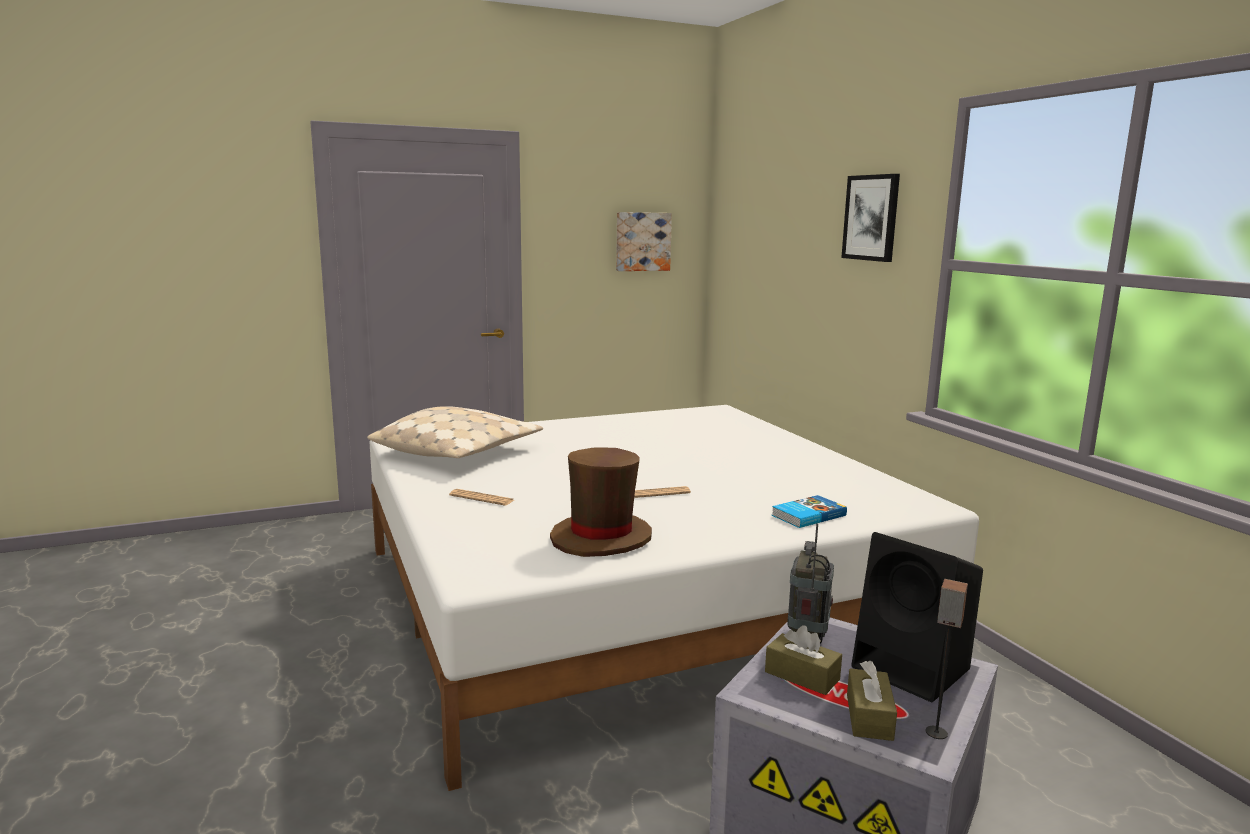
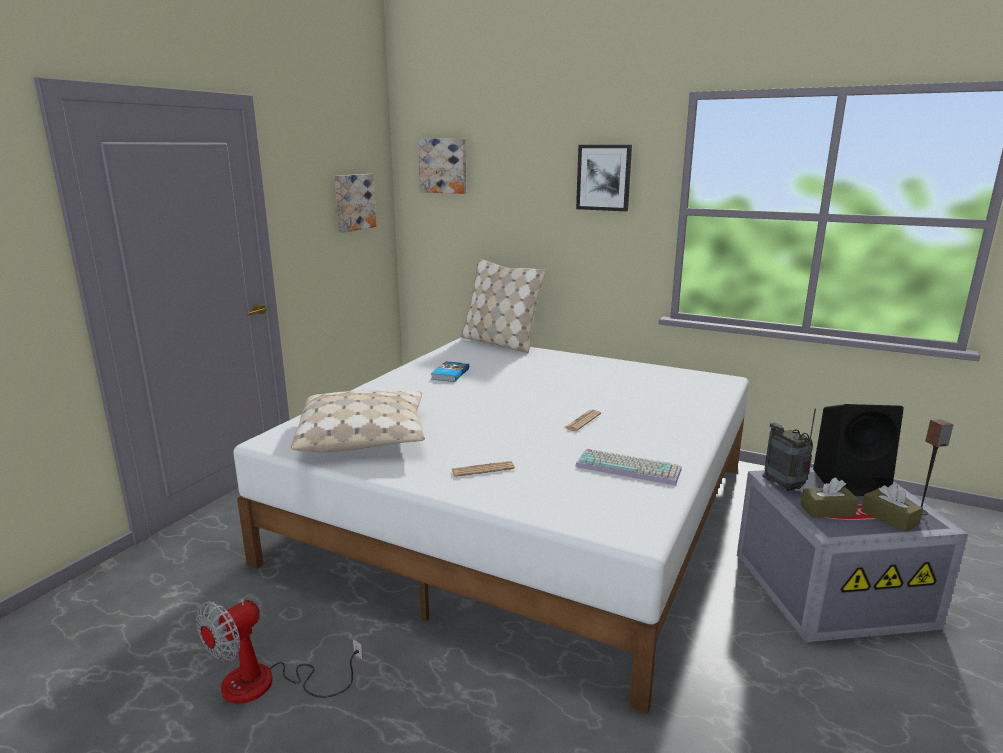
camera: 40 degrees left, 5 degrees up
(268, 625) = (266, 684): none -> fan
(601, 538) = (629, 467): brown hat -> keyboard
(744, 205) = (443, 166): none -> picture
(751, 416) = (500, 343): none -> beige pillow
(807, 515) = (688, 407): book -> book (449, 374)

